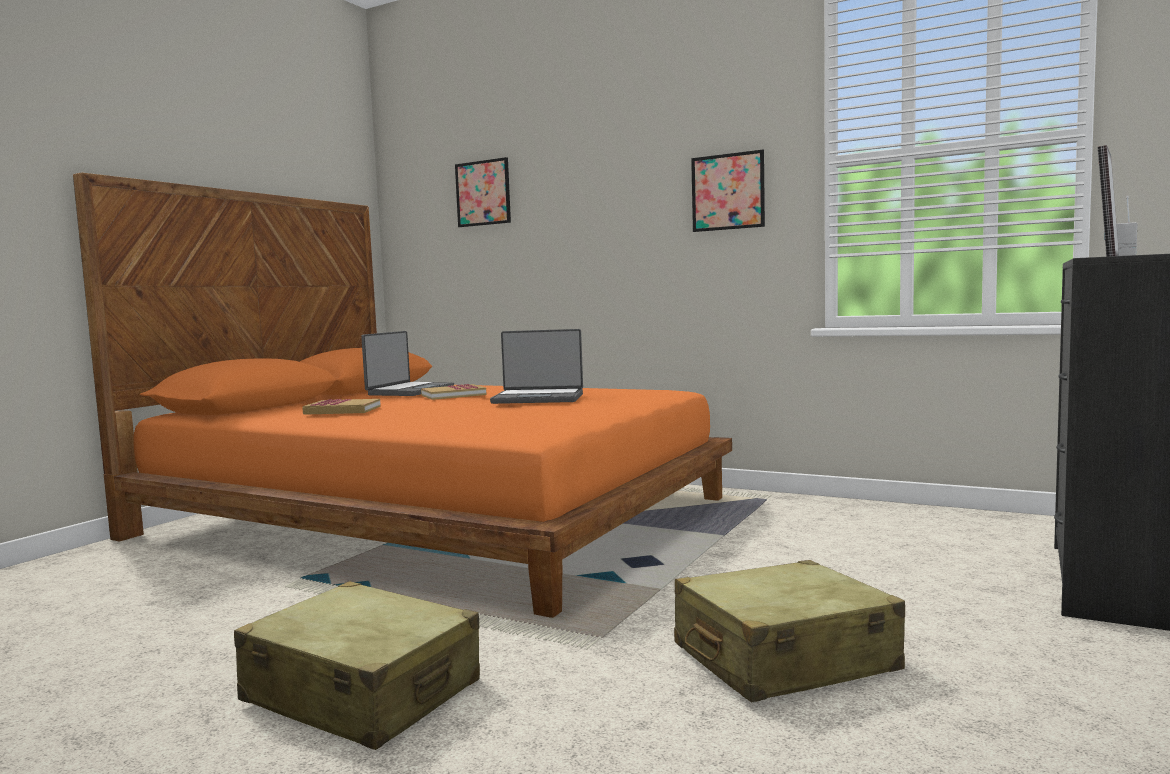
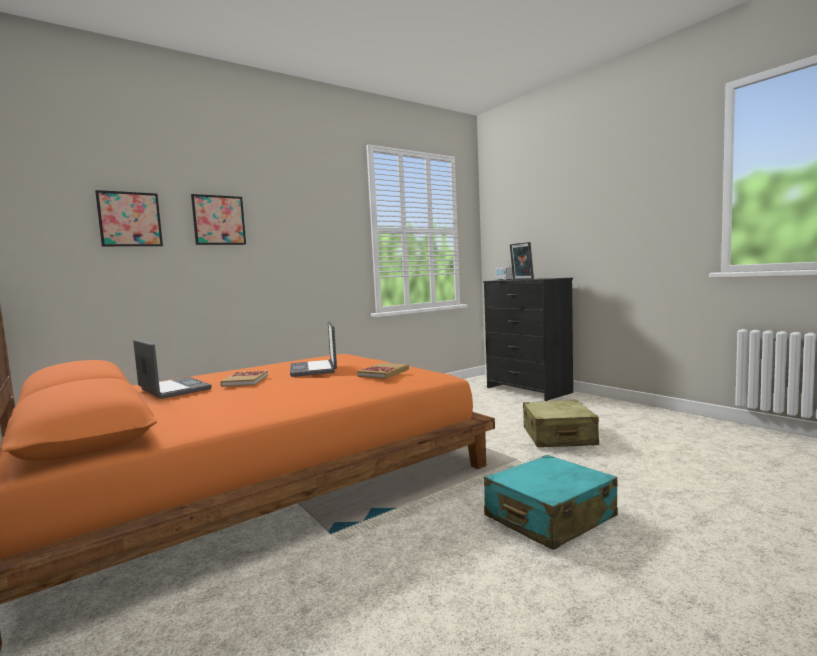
camera: 65 degrees left, 0 degrees up
(342, 410) = (247, 403): book -> book (384, 373)
(362, 692) = (549, 517): beige suitcase -> turquoise suitcase
(538, 398) = (314, 369): laptop -> laptop turned 135 degrees clockwise
(728, 192) = (326, 239): picture -> picture (219, 220)

